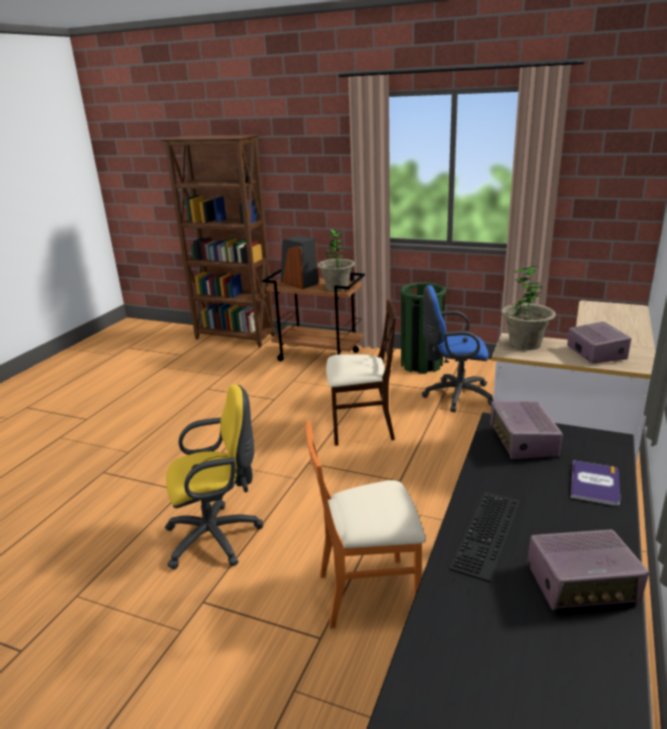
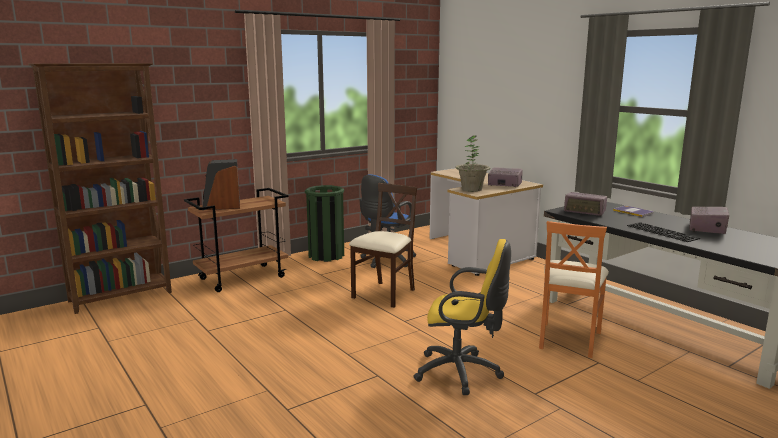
camera: 60 degrees left, 10 degrees down
(218, 537) = (462, 373): yellow office chair -> yellow office chair turned 90 degrees clockwise
(337, 288) = (264, 202): potted plant -> none

